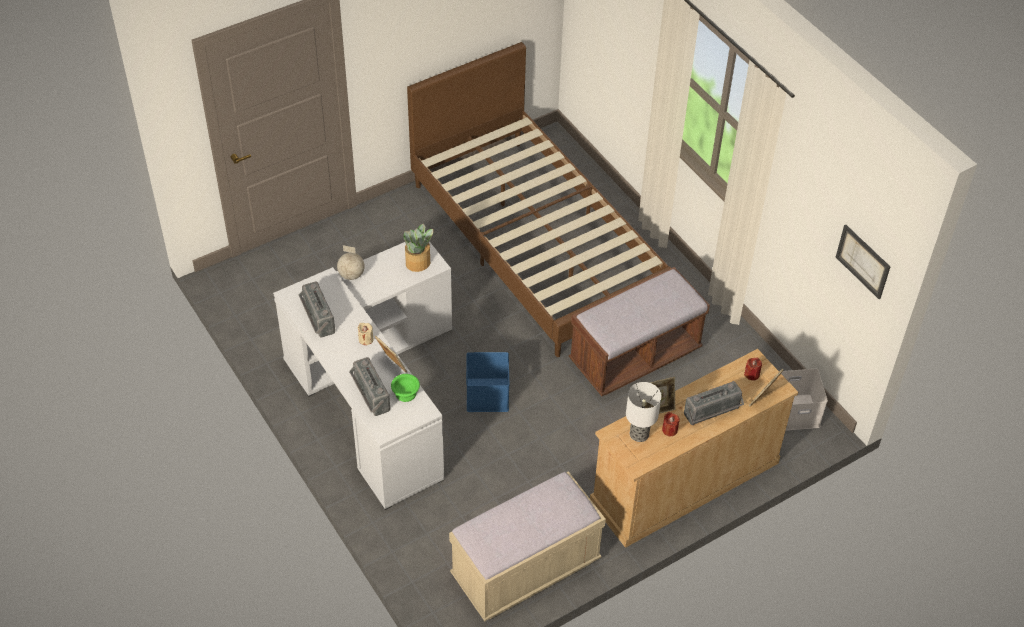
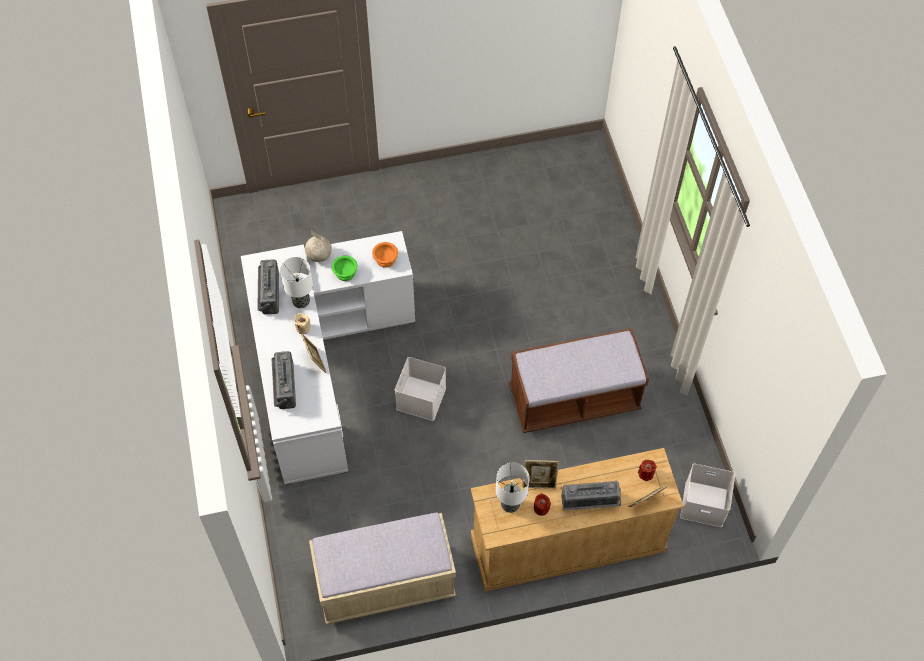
camera: 20 degrees right, 10 degrees up
(352, 316) = (301, 300): none -> table lamp
(405, 393) = (316, 393): green bowl -> green bowl (345, 272)
(418, 262) = (385, 260): potted plant -> orange bowl
(486, 394) = (420, 397): blue storage box -> white storage box
(535, 242) = (529, 253): brown bed -> none
(863, 261) = (780, 405): picture -> none

